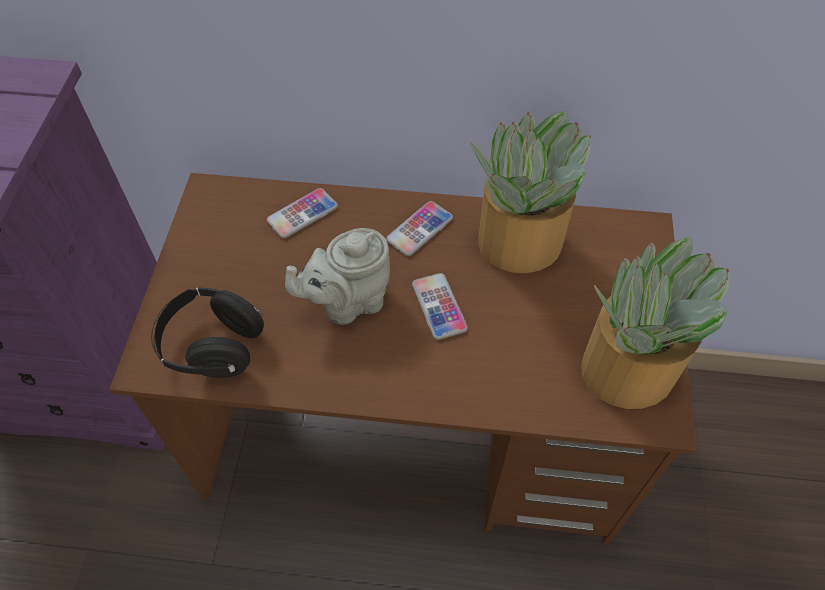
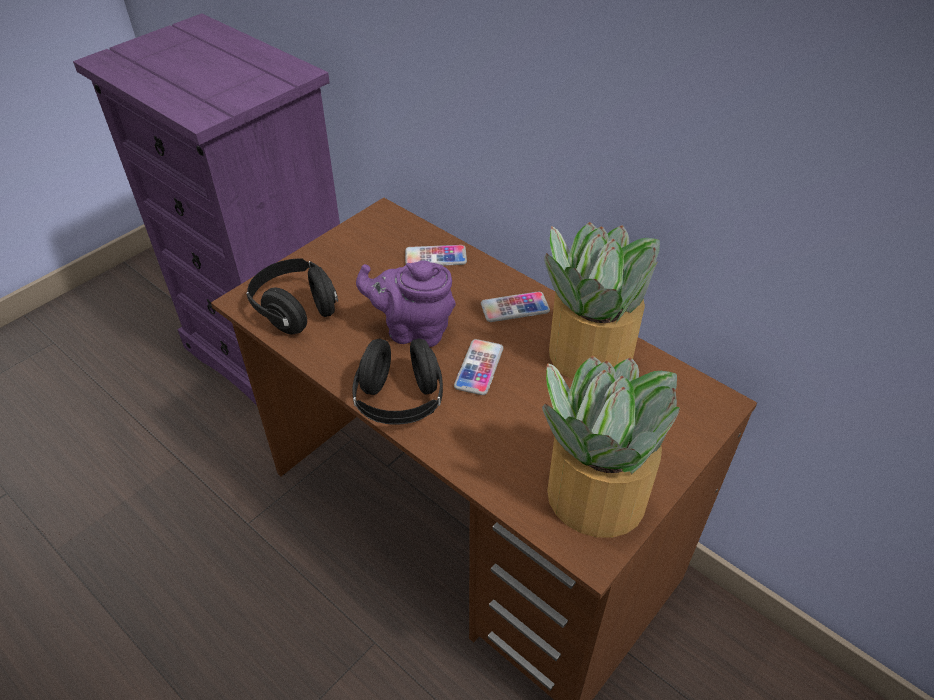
camera: 35 degrees right, 10 degrees down
(348, 302) = (413, 330): grey teapot -> purple teapot
(398, 381) = (400, 401): none -> black headphones

